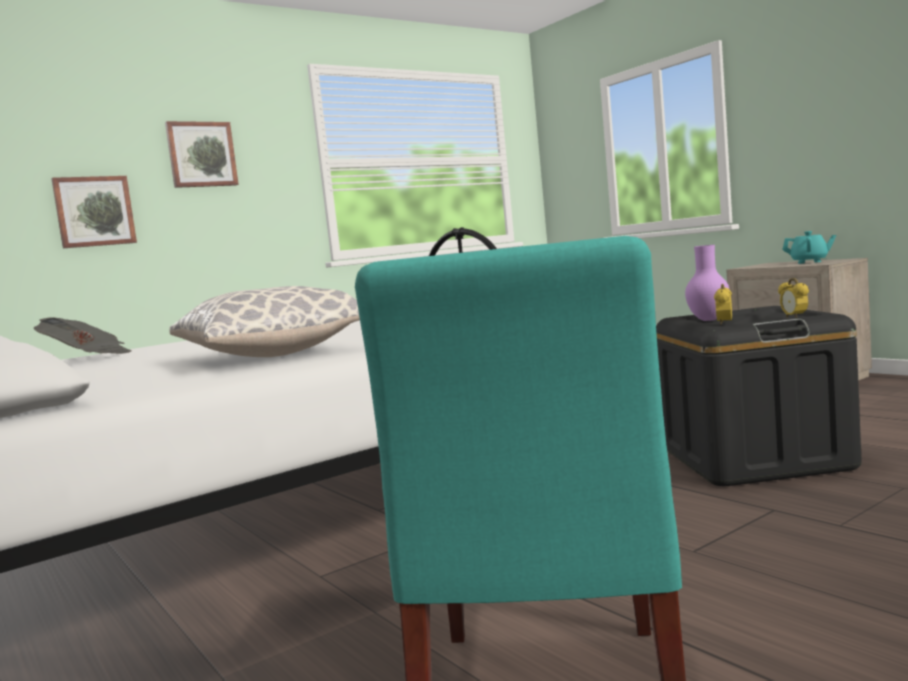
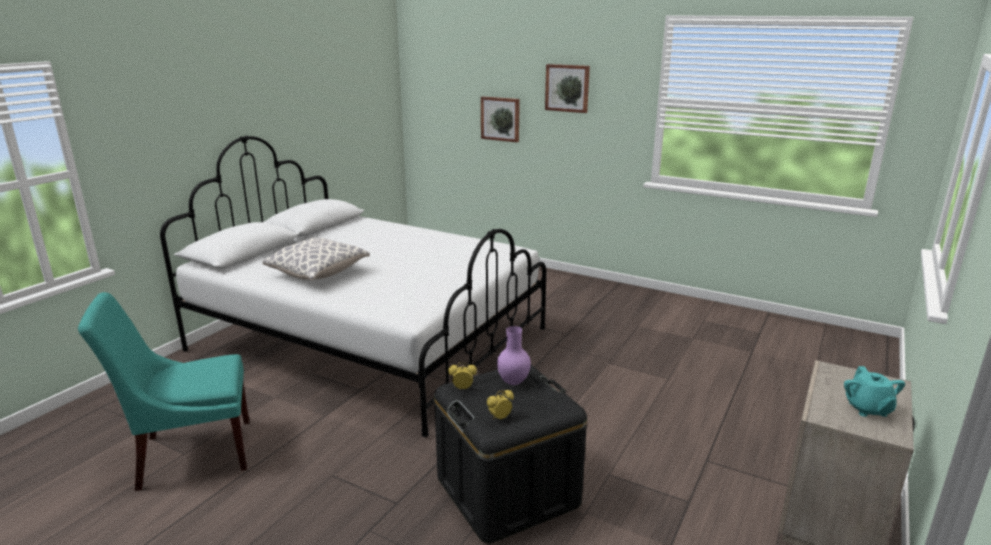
camera: 65 degrees right, 15 degrees up
(89, 360) = (359, 230): newspaper -> none

